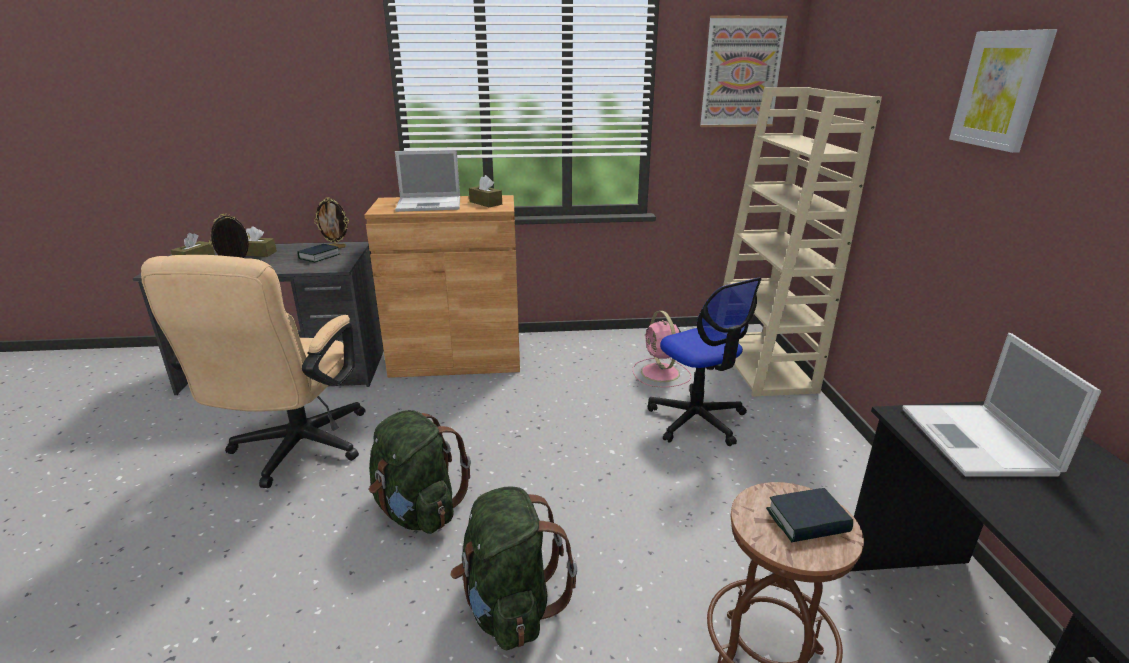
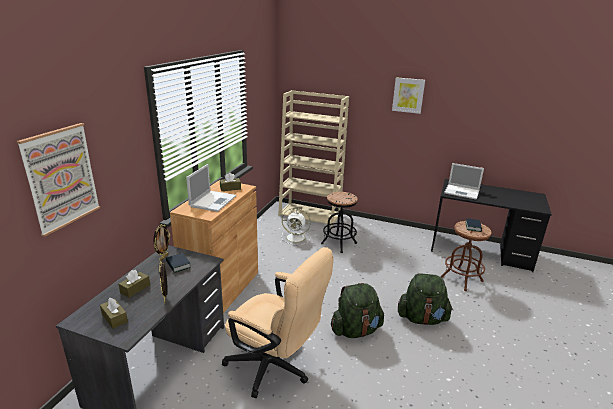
camera: 65 degrees left, 0 degrees up
(661, 373) = (296, 238): pink fan -> white fan
(697, 420) = (339, 243): office chair -> black stool
(741, 73) = (265, 87): picture -> picture (61, 178)

